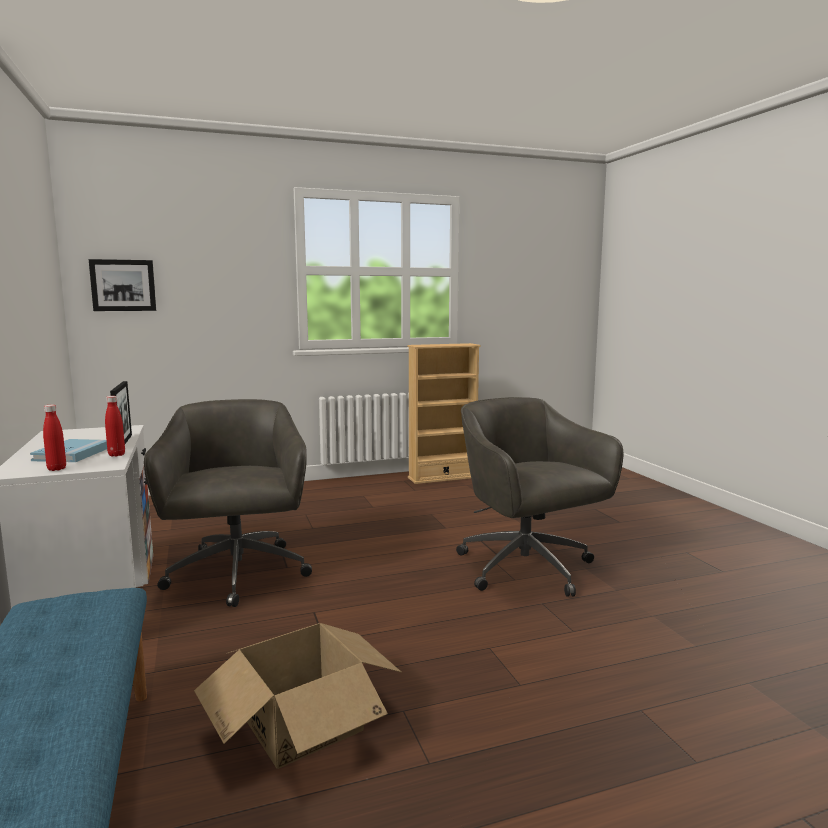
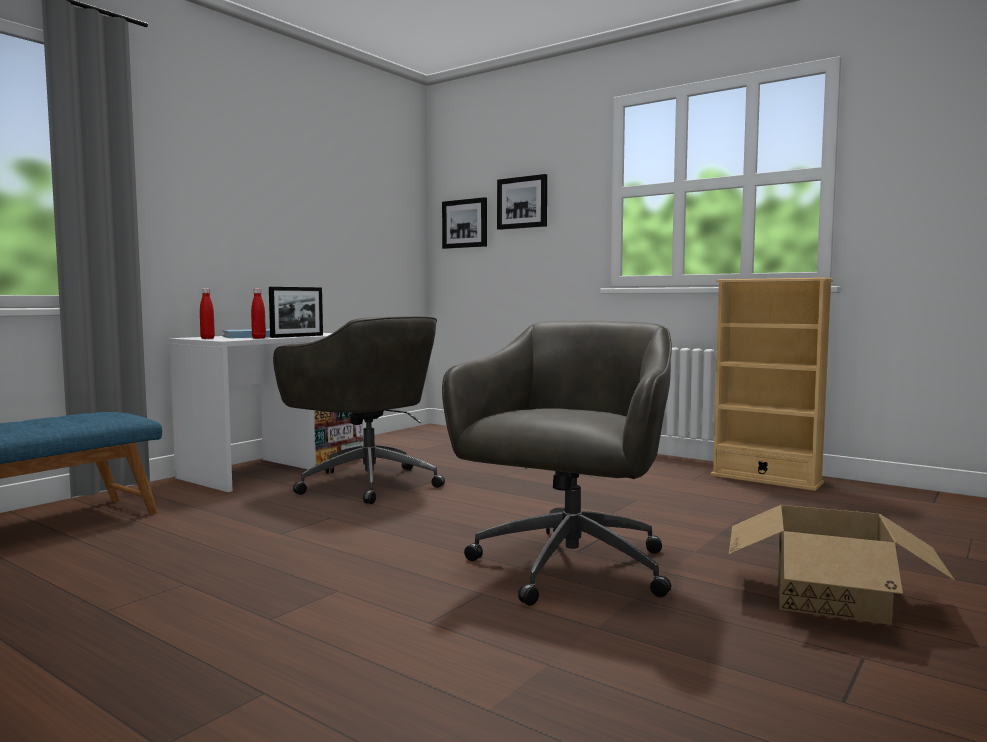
camera: 55 degrees right, 5 degrees down
(199, 269) = (522, 202): none -> picture
(237, 575) = (366, 483): grey office chair -> grey office chair turned 90 degrees clockwise
(302, 723) = (145, 558): cardboard box -> cardboard box (829, 598)

